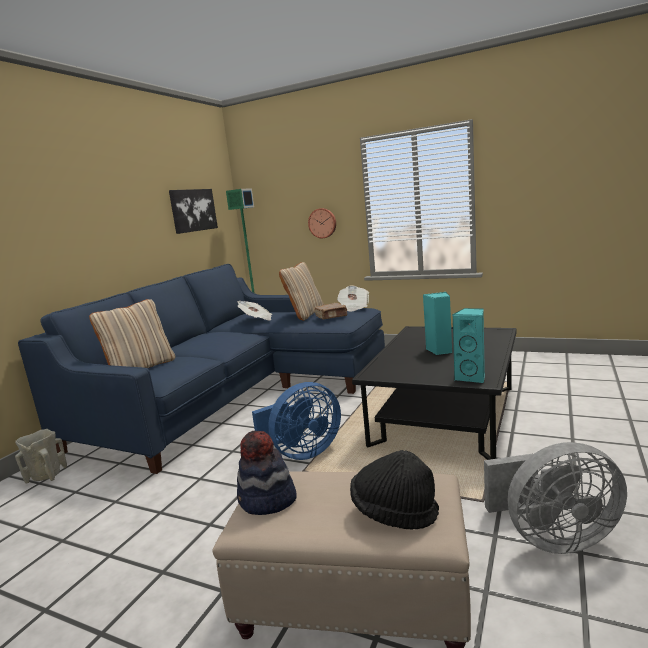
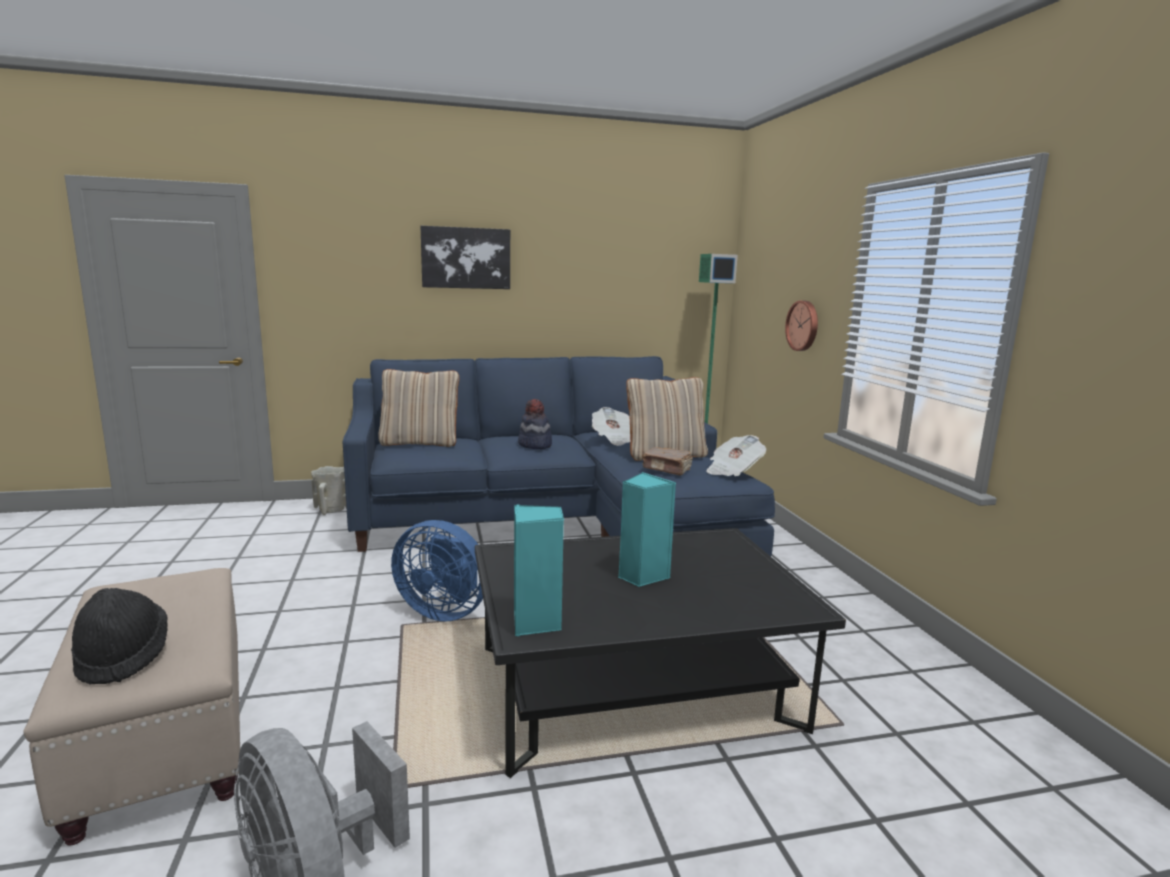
camera: 50 degrees right, 0 degrees up
(193, 210) = (639, 276): picture -> picture (466, 258)
(267, 500) = (156, 586): hat -> hat (534, 445)

